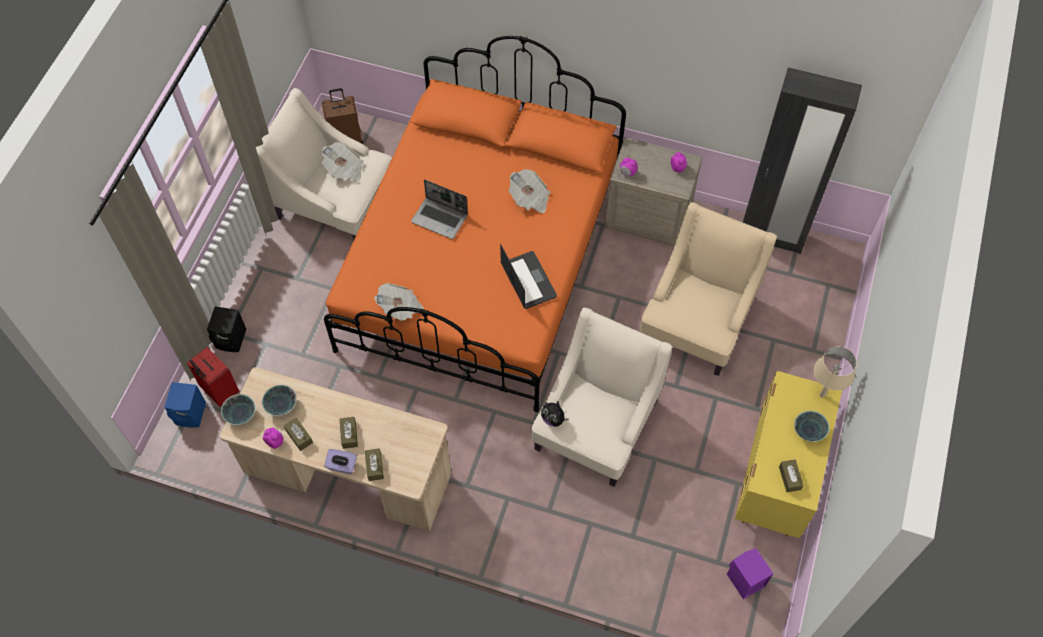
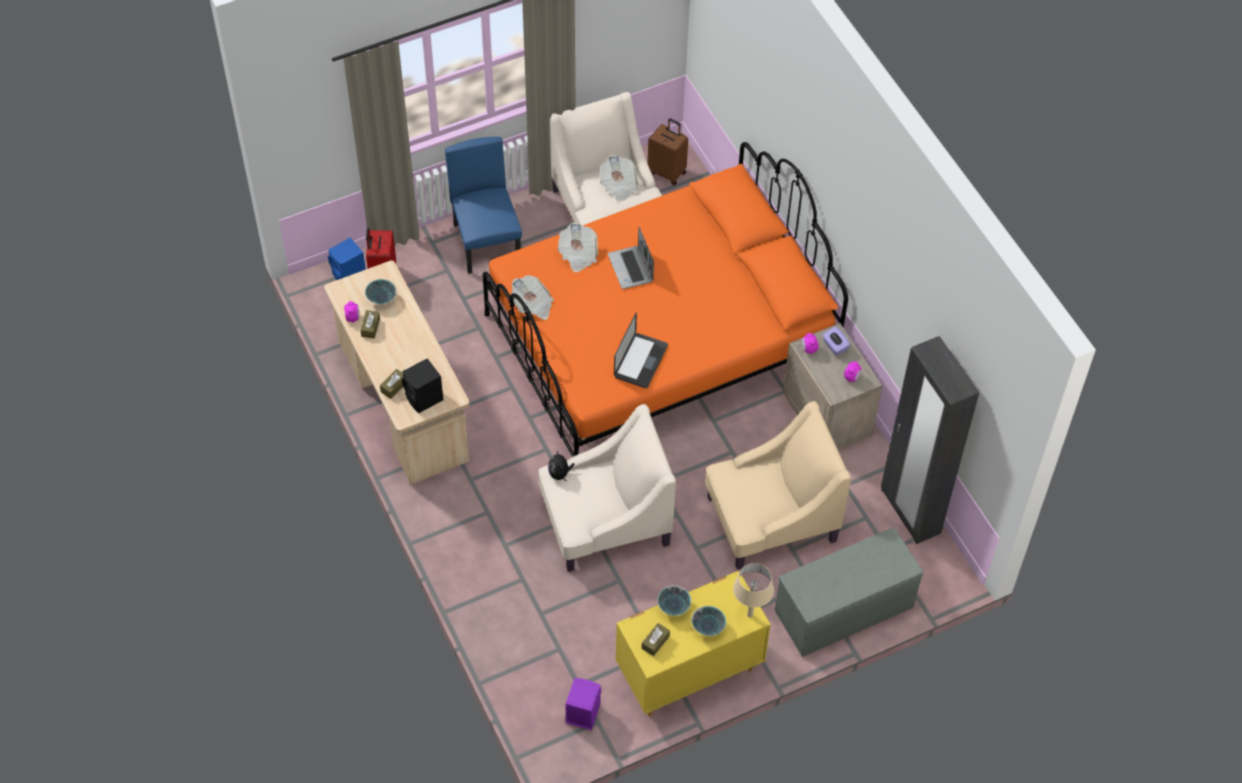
camera: 45 degrees right, 5 degrees down
(232, 339) = (429, 248): black speaker -> black speaker (424, 399)
(241, 415) = (351, 283): bowl -> bowl (673, 607)
(272, 297) = (487, 243): none -> blue chair
(342, 466) = (375, 368): purple tissue box -> purple tissue box (834, 346)
(349, 435) = (401, 353): brown tissue box -> none
(530, 198) = (712, 307): newspaper -> newspaper (578, 255)
(812, 339) = (843, 610): none -> grey bench

